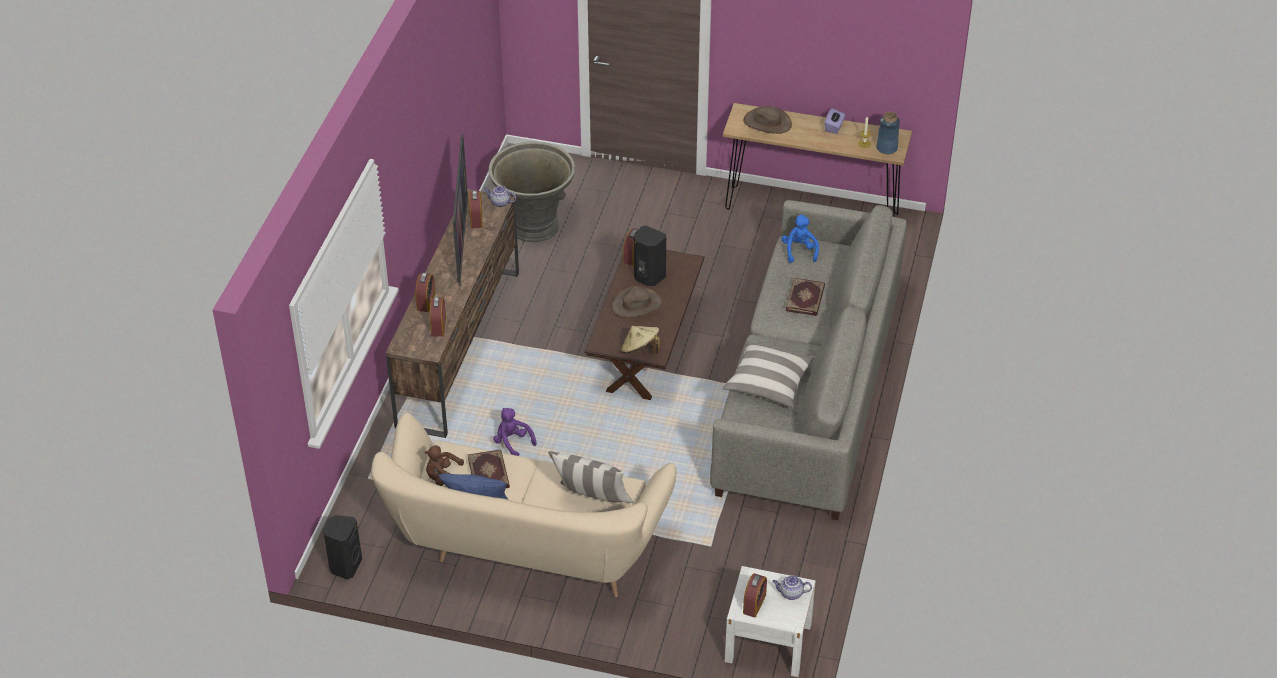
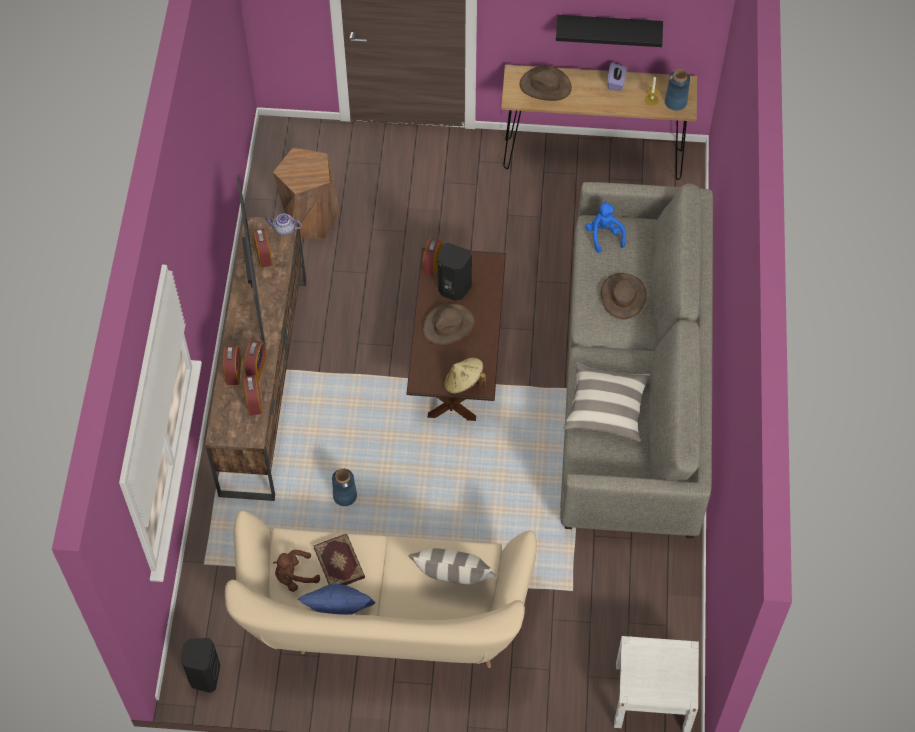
camera: 10 degrees left, 15 degrees up
(512, 443) = (345, 496): purple plush toy -> blue vase
(534, 226) = (310, 218): grey planter -> brown stool
(754, 604) = (643, 680): alarm clock -> alarm clock (256, 367)
(790, 593) = (677, 662): teapot -> none
(806, 298) = (623, 296): book -> brown hat
(829, 71) = (608, 29): none -> black shelf

